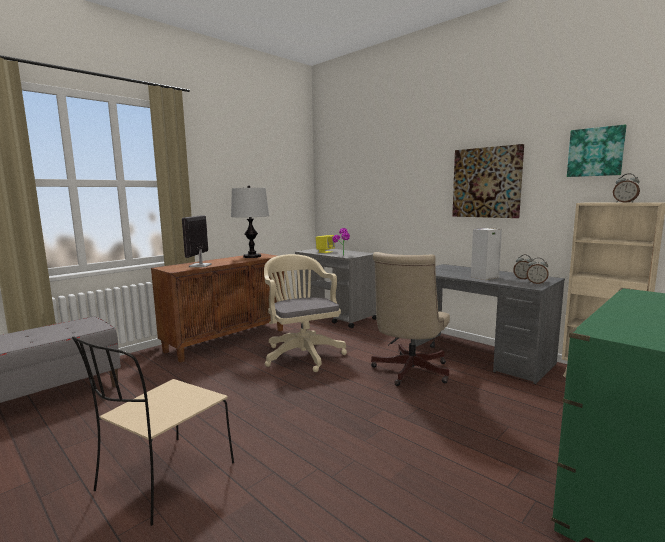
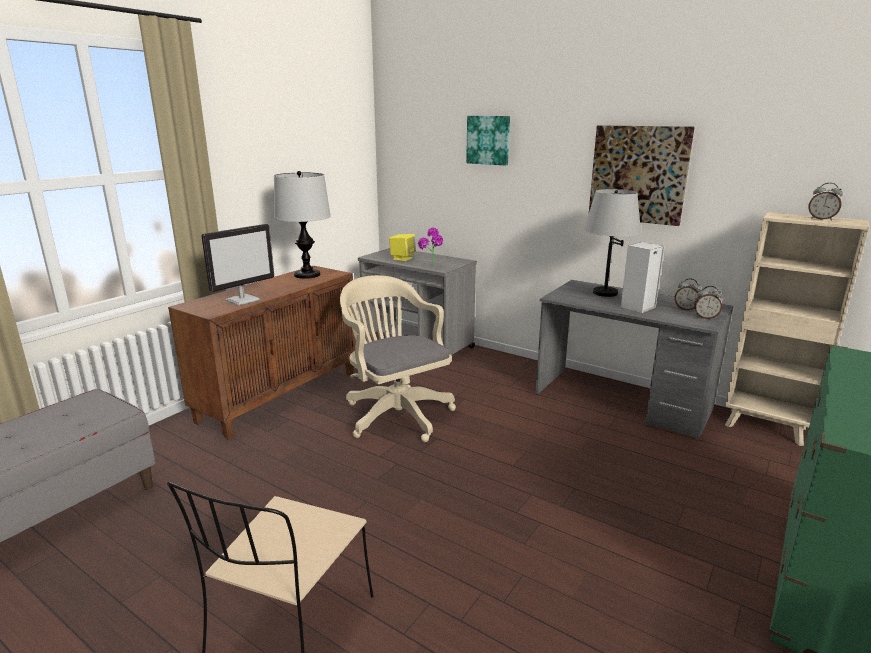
camera: 10 degrees left, 10 degrees up
(200, 266) = (243, 300): monitor -> monitor turned 135 degrees counterclockwise
(408, 372) = (544, 433): beige office chair -> none
(463, 270) = (604, 293): none -> grey table lamp
(595, 152) = (788, 147): picture -> picture (488, 140)

